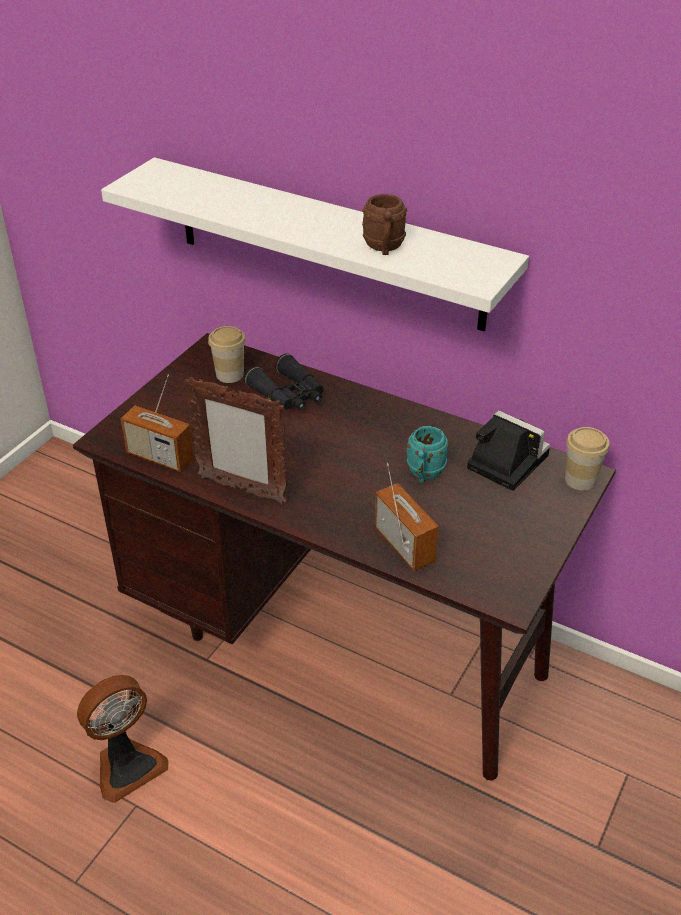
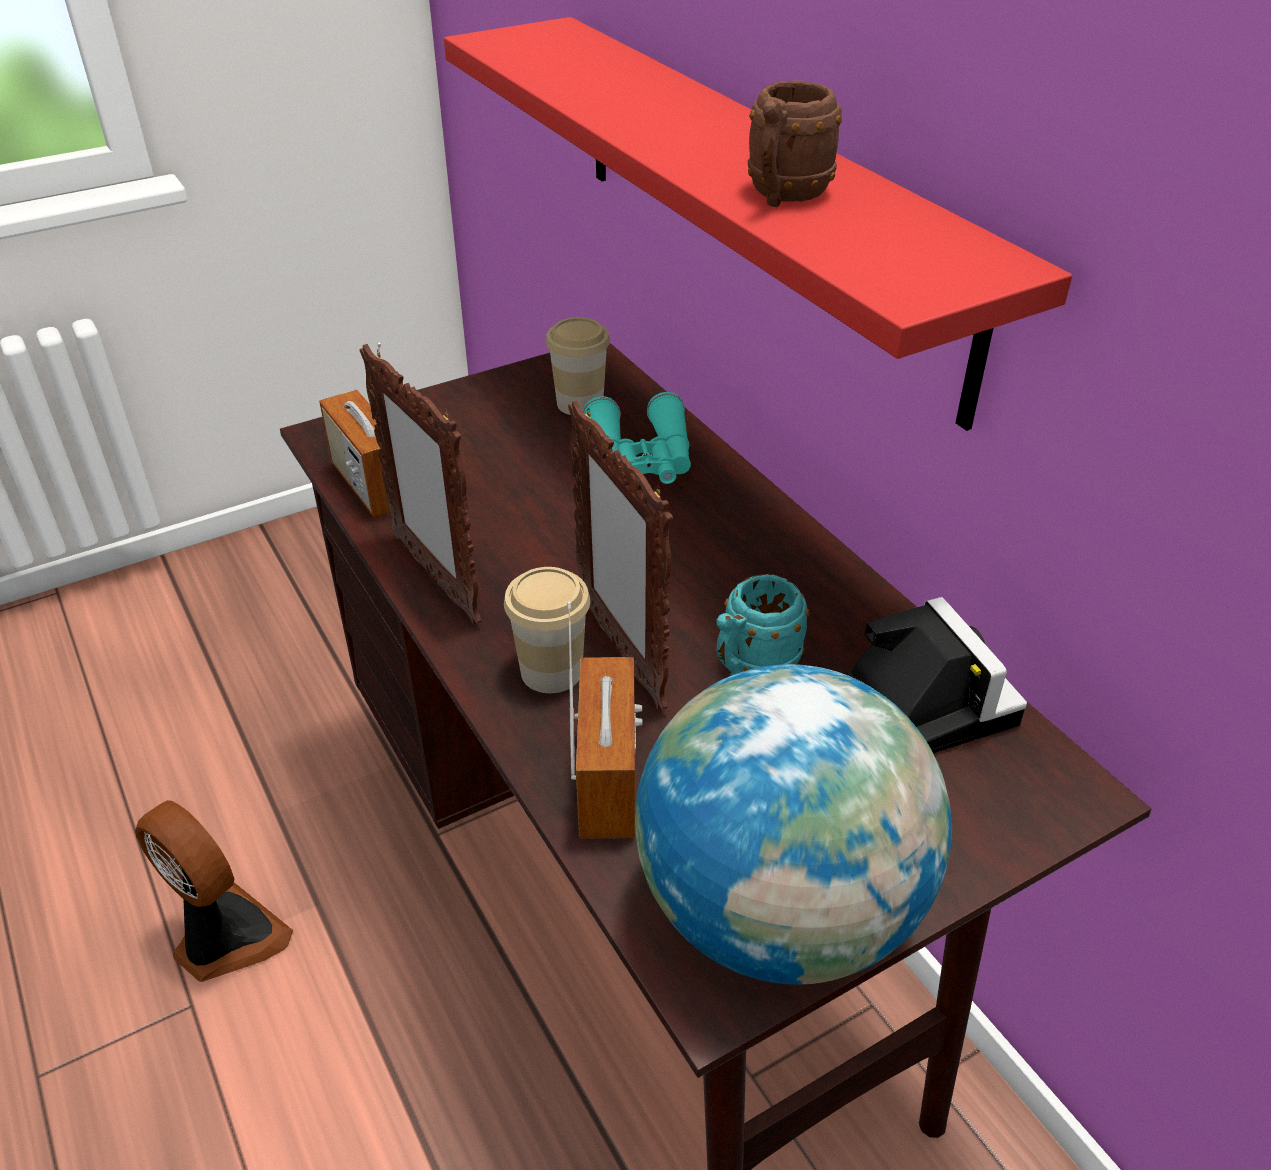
camera: 30 degrees right, 0 degrees up
(127, 765) = (225, 938): fan -> fan turned 135 degrees counterclockwise
(289, 394) = (641, 460): black binoculars -> turquoise binoculars
(327, 243) = (758, 201): white shelf -> red shelf
(361, 489) = (620, 650): none -> picture frame
(512, 564) = (779, 911): none -> globe
(580, 480) = (1054, 799): cup -> cup (551, 671)

